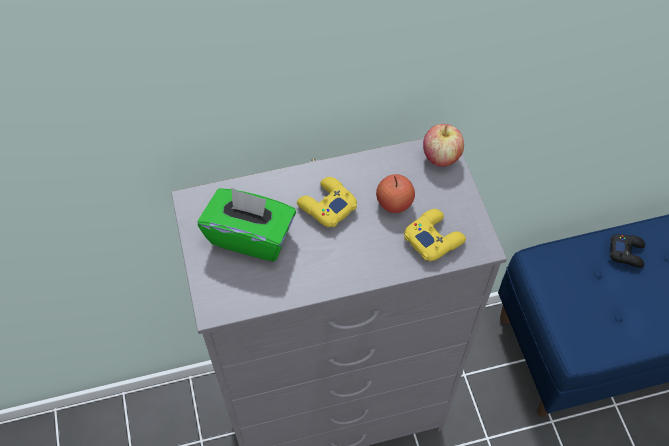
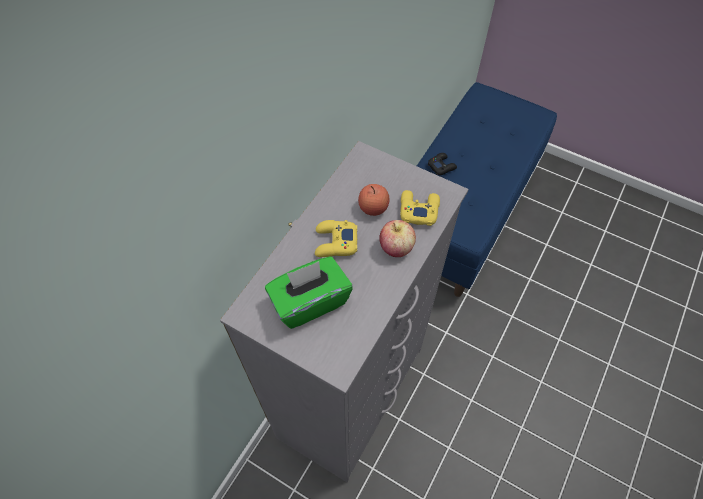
camera: 45 degrees left, 0 degrees up
(441, 157) = (368, 160): apple -> apple (396, 248)

